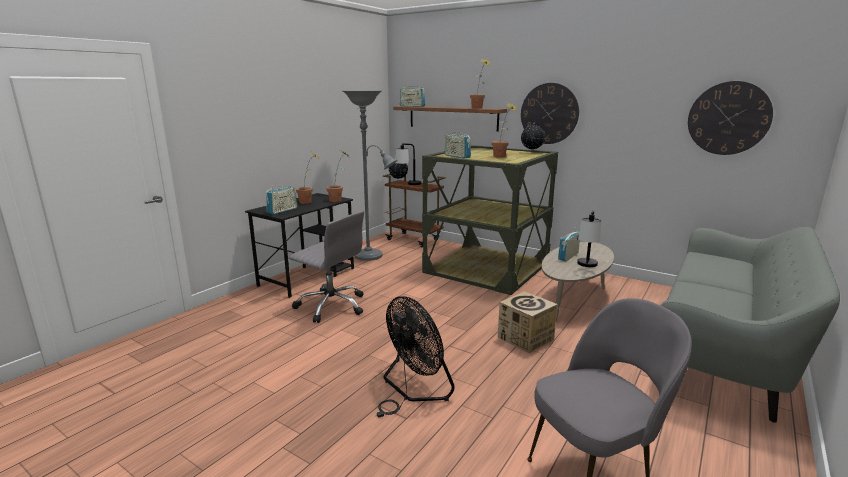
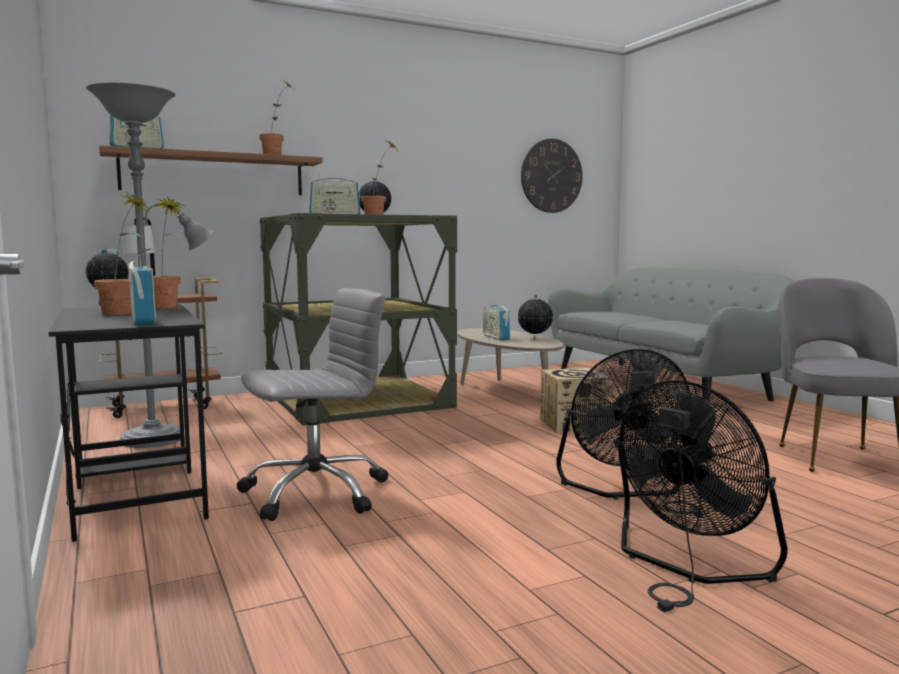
camera: 60 degrees left, 10 degrees down
(302, 419) = (680, 563): none -> black fan
(549, 113) = (375, 169): wall clock -> none
(586, 267) = (535, 338): table lamp -> globe

